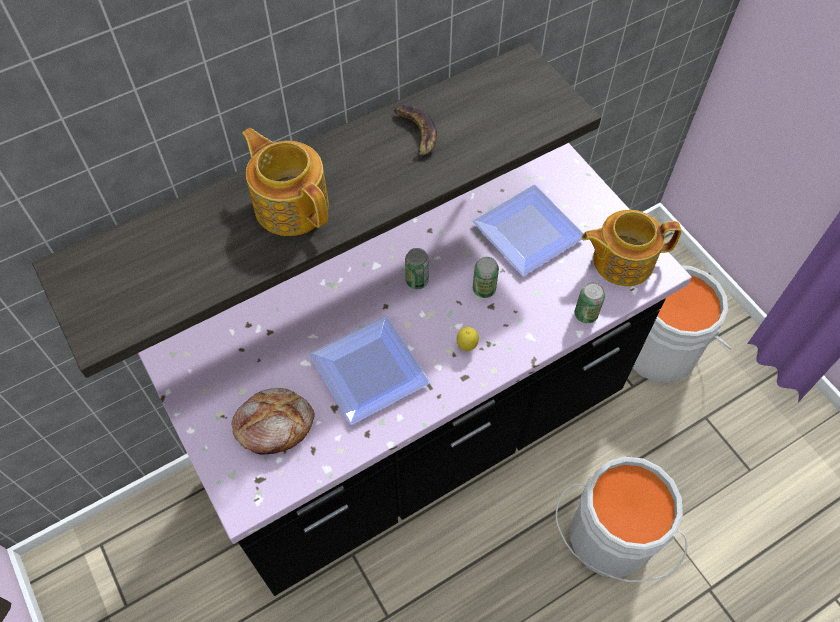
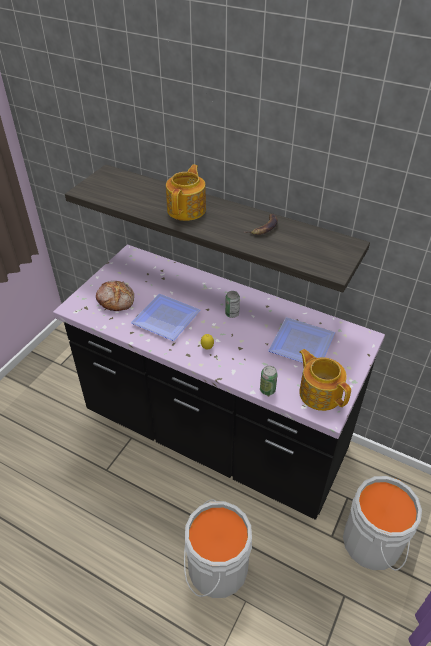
camera: 60 degrees right, 15 degrees down
(484, 289) = (248, 341): can -> none

